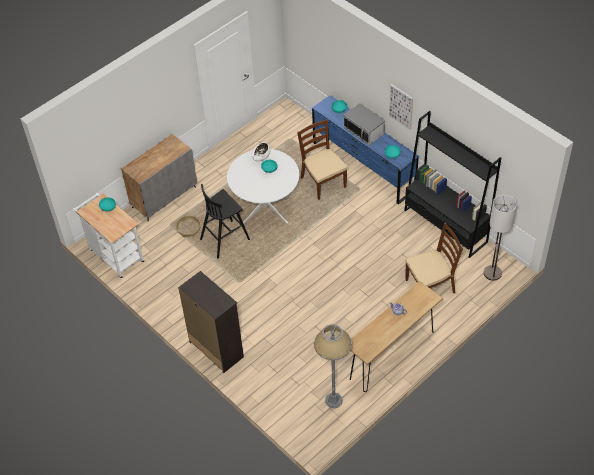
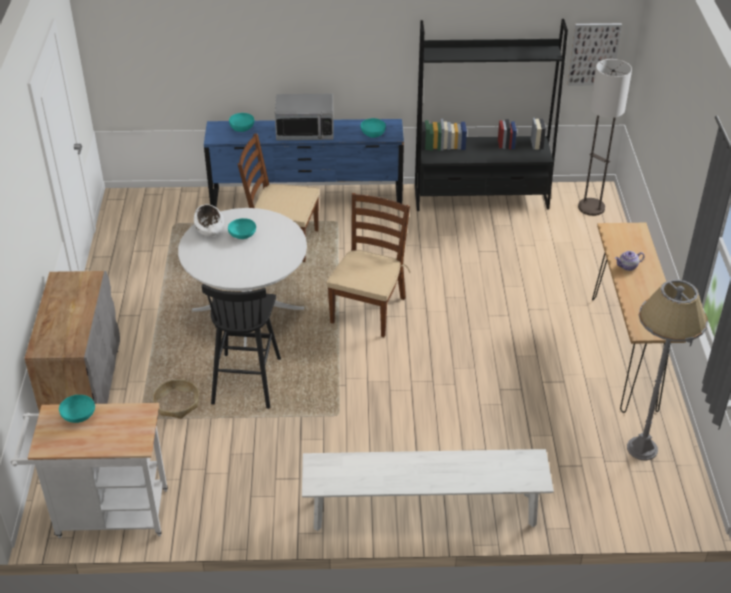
camera: 50 degrees left, 10 degrees down
(216, 349) = (424, 511): black dresser -> white bench
(401, 106) = (358, 51): picture -> picture (593, 54)
(430, 285) = (554, 259): brown chair -> brown chair (368, 310)

